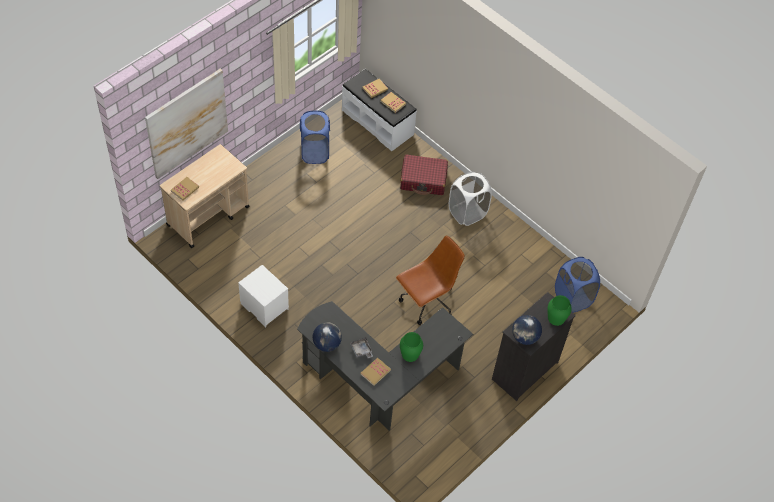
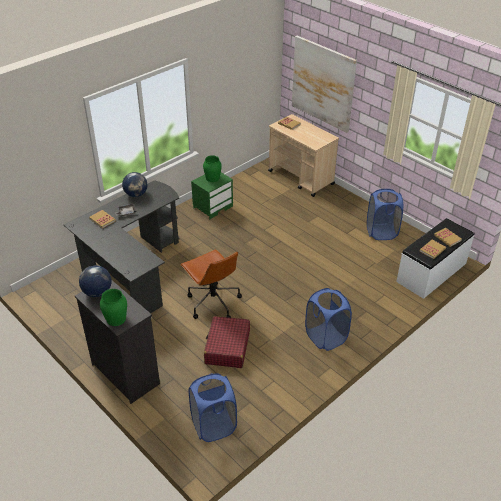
camera: 95 degrees right, 15 degrees down
(263, 307) = (213, 206): white nightstand -> green nightstand
(410, 354) = (116, 240): green vase -> green vase (212, 178)
(423, 180) = (364, 304): red suitcase -> red suitcase (227, 347)
(467, 213) = (325, 337): white laundry basket -> blue laundry basket

